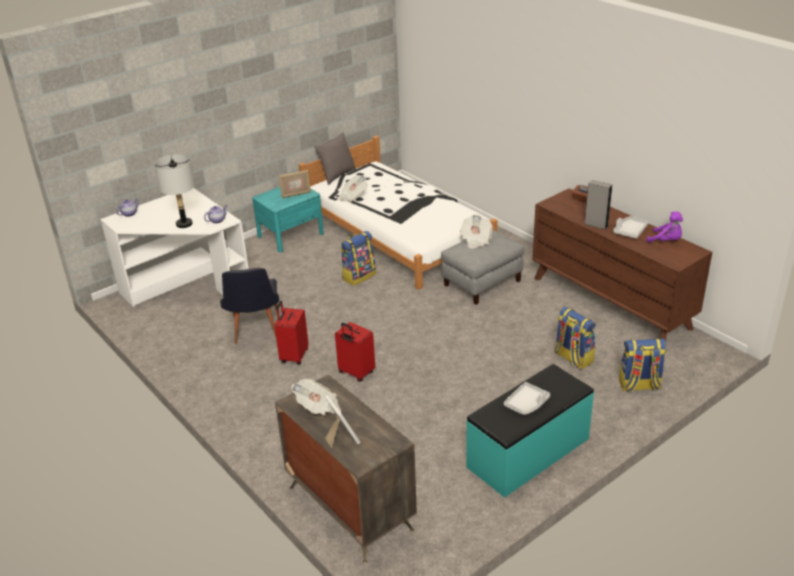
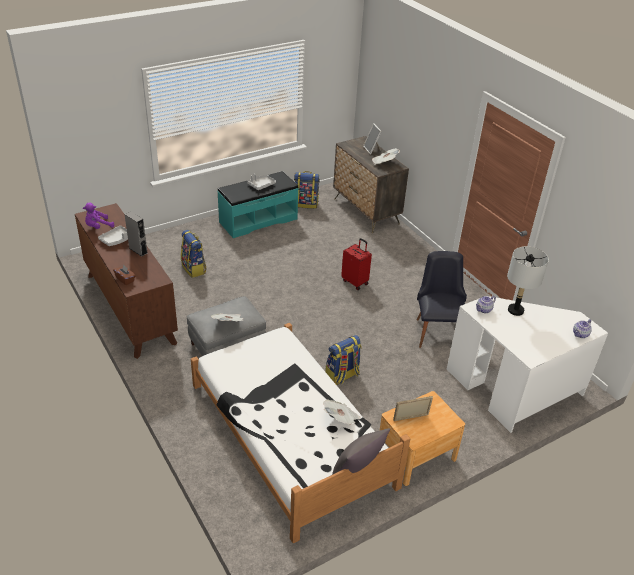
camera: 175 degrees left, 5 degrees up
(290, 235) = (416, 455): turquoise nightstand -> brown nightstand
(293, 356) = (402, 302): red suitcase -> none
(639, 385) = (164, 245): backpack -> backpack (306, 204)
(666, 241) = (98, 227): purple plush toy -> purple plush toy turned 75 degrees counterclockwise

